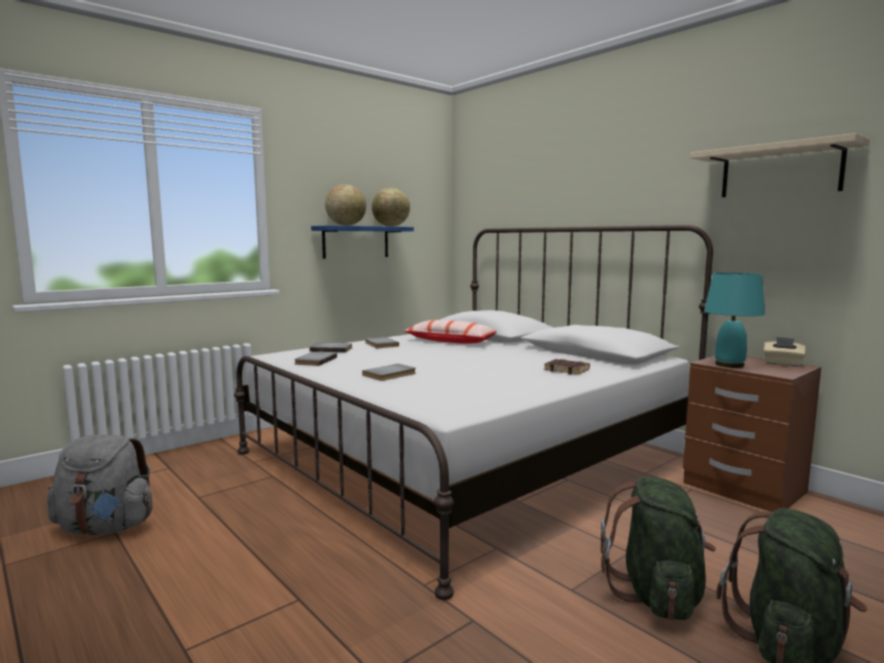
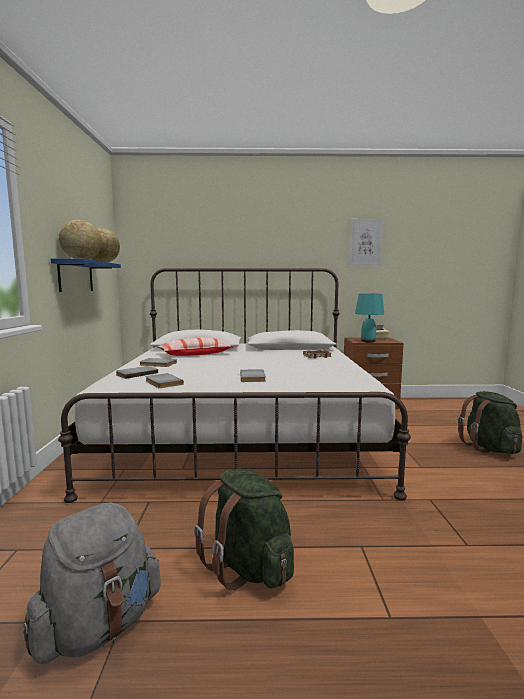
camera: 50 degrees left, 0 degrees up
(657, 594) = (439, 453): green backpack -> green backpack (248, 567)
(780, 171) = (365, 242): beige shelf -> picture

